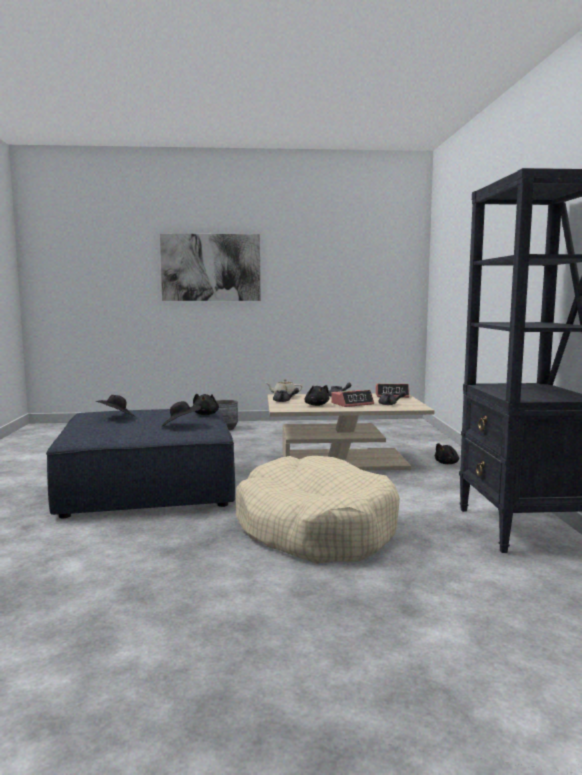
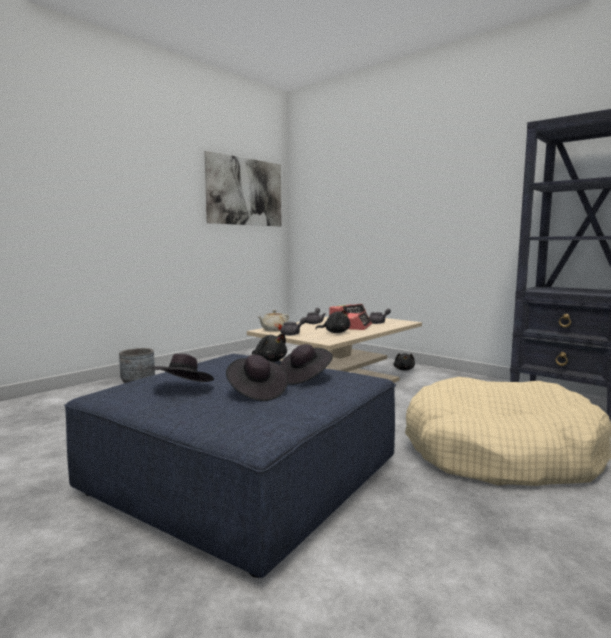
camera: 45 degrees left, 0 degrees up
(136, 426) = (256, 392): none -> black hat
(211, 267) = (86, 180): picture -> picture (245, 192)

